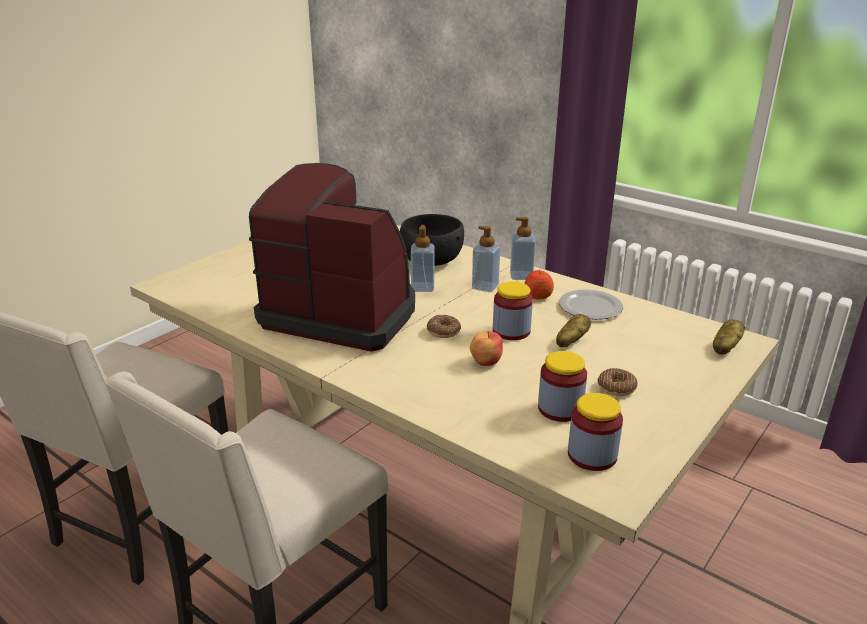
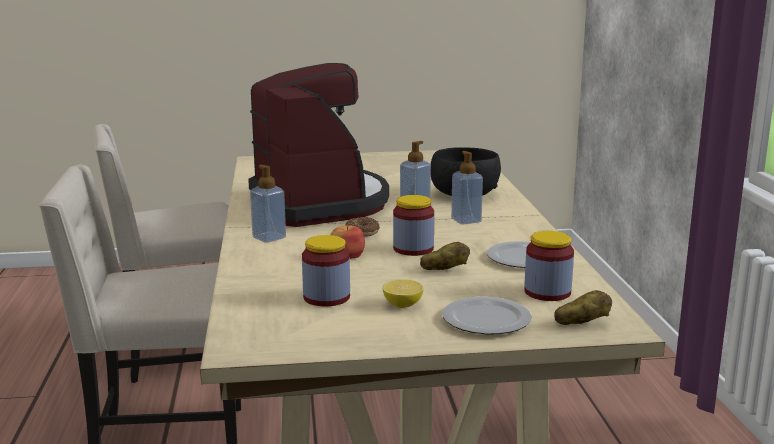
camera: 45 degrees right, 10 degrees down
(521, 276) = (517, 223): soap dispenser -> soap dispenser (269, 238)
(537, 296) = (495, 238): apple -> none
(592, 455) = (278, 326): jar -> jar (547, 292)
(616, 388) = (403, 305): donut -> lemon
(682, 373) = (487, 320): none -> plate

